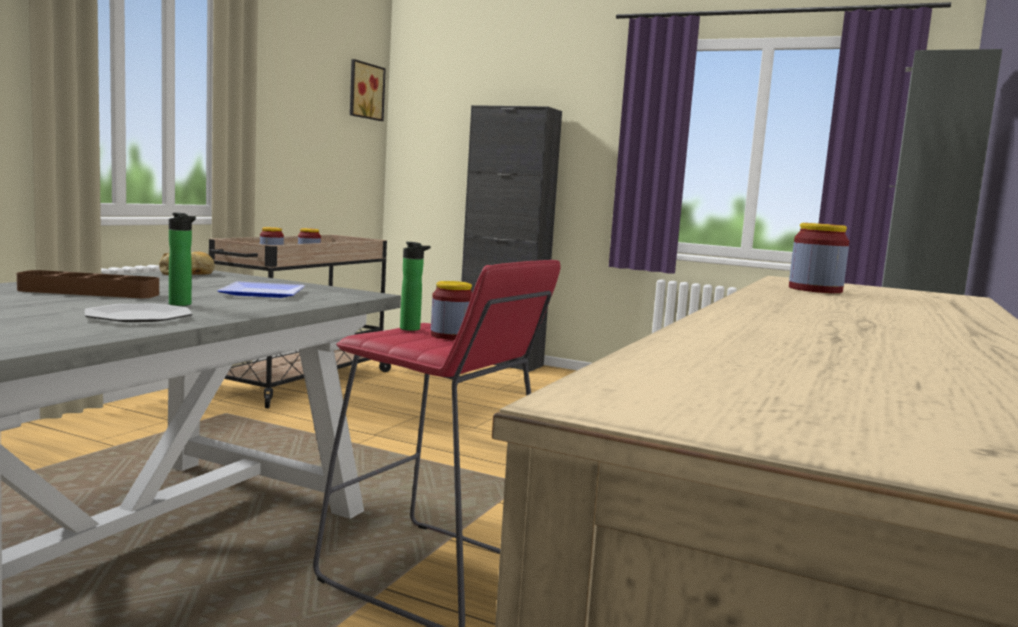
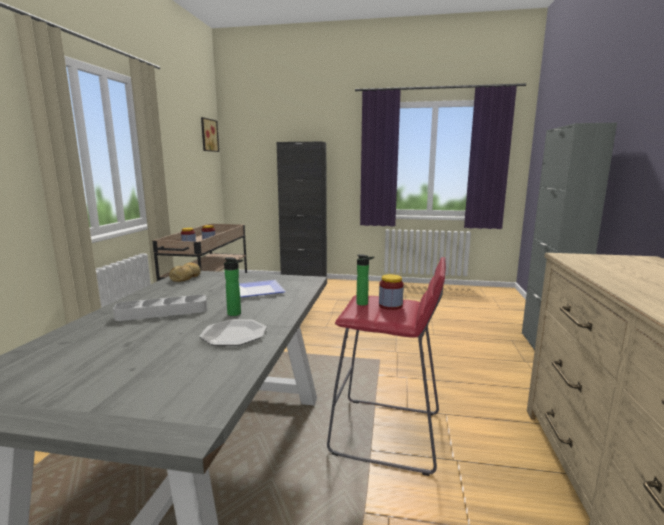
camera: 15 degrees left, 5 degrees up
(89, 292) = (162, 312): brown tray -> grey tray
(815, 289) = (604, 267): jar -> none

